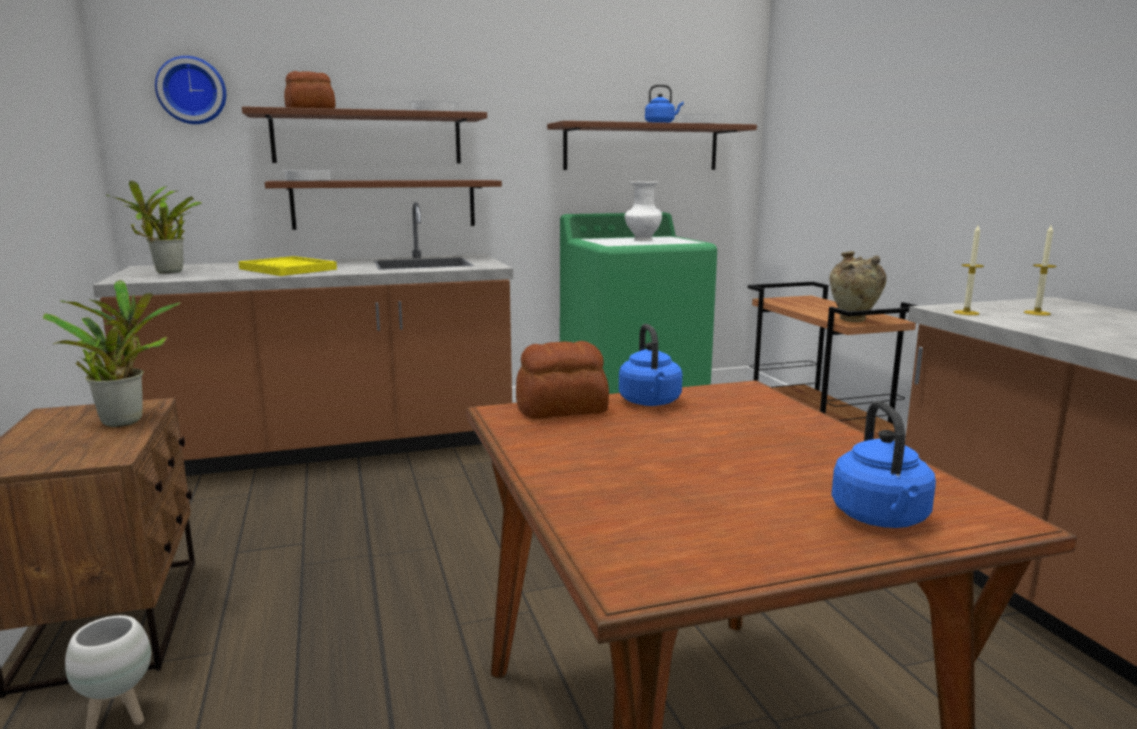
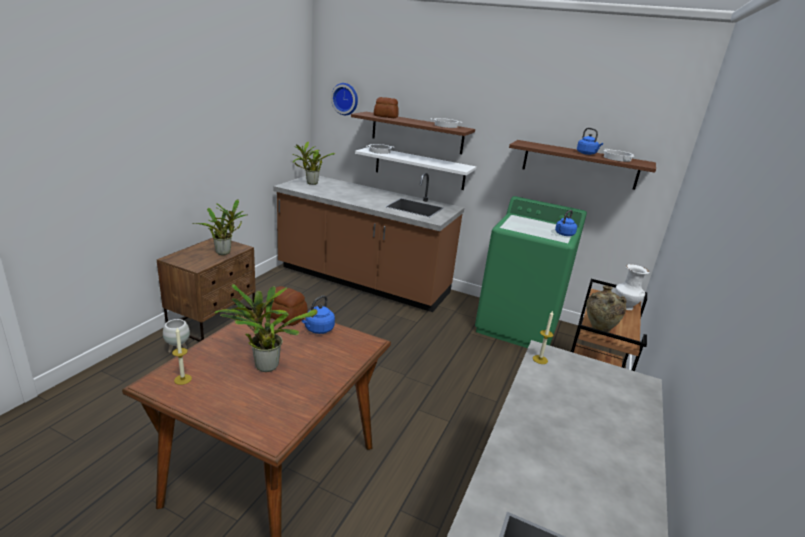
camera: 40 degrees right, 10 degrees up
(288, 269) = (353, 195): yellow tray -> none
(385, 204) = (419, 168): brown shelf -> white shelf
(642, 240) = (538, 228): white vase -> white vase (624, 306)
(714, 462) = (264, 365): none -> potted plant
(881, 519) = (244, 414): blue kettle -> blue kettle (564, 234)
(1037, 313) = (582, 381): candle -> candle (183, 379)

